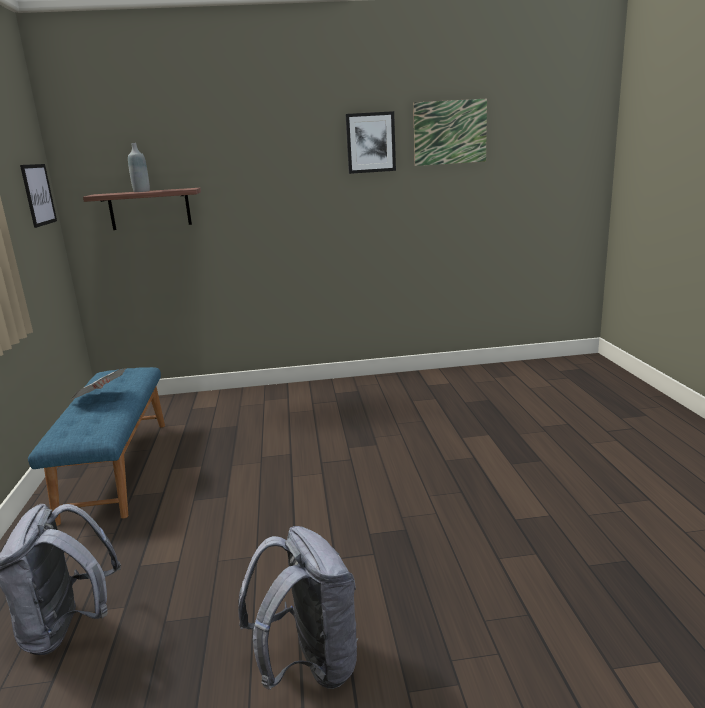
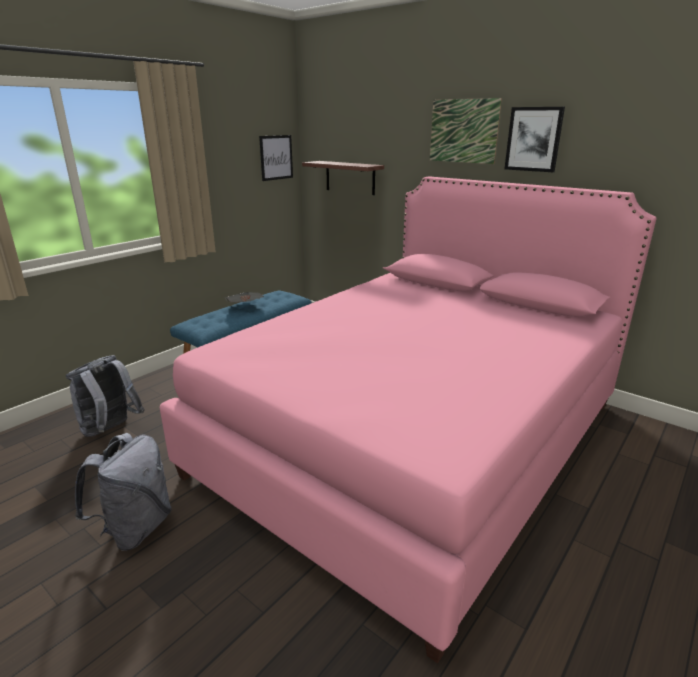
camera: 45 degrees right, 5 degrees up
(141, 191) = (341, 163): grey bottle -> none
(405, 444) = (414, 437): none -> pink bed
(450, 132) = (629, 135): picture -> picture (463, 131)

